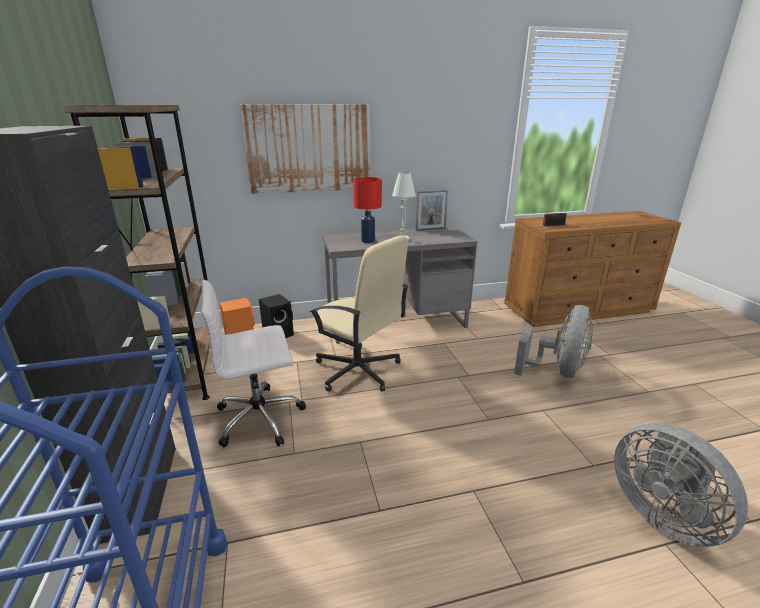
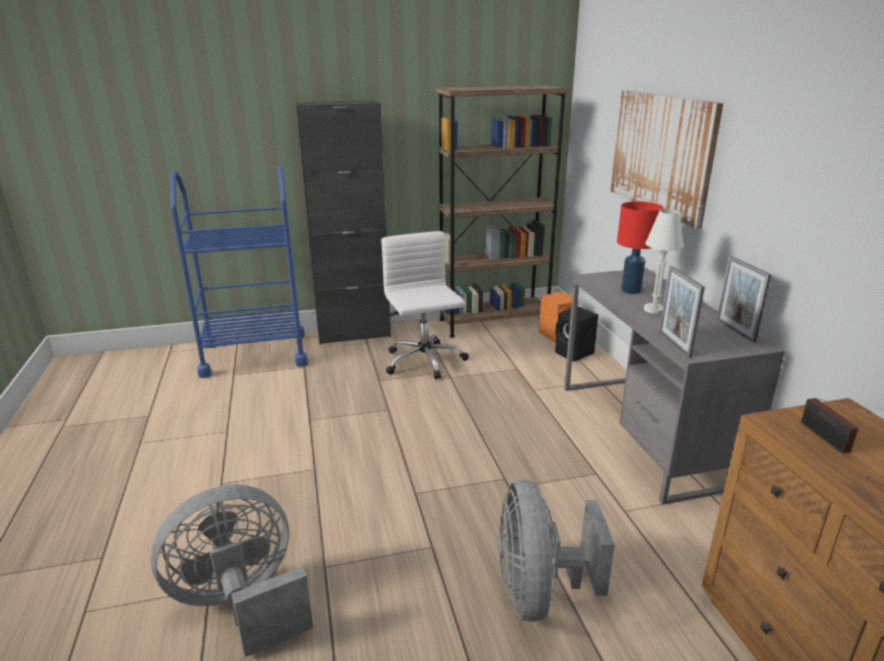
camera: 90 degrees right, 0 degrees up
(358, 370) = (506, 405): beige office chair -> none
(453, 240) = (674, 343): none -> picture frame
(557, 371) = (539, 592): grey fan -> grey fan turned 60 degrees clockwise

